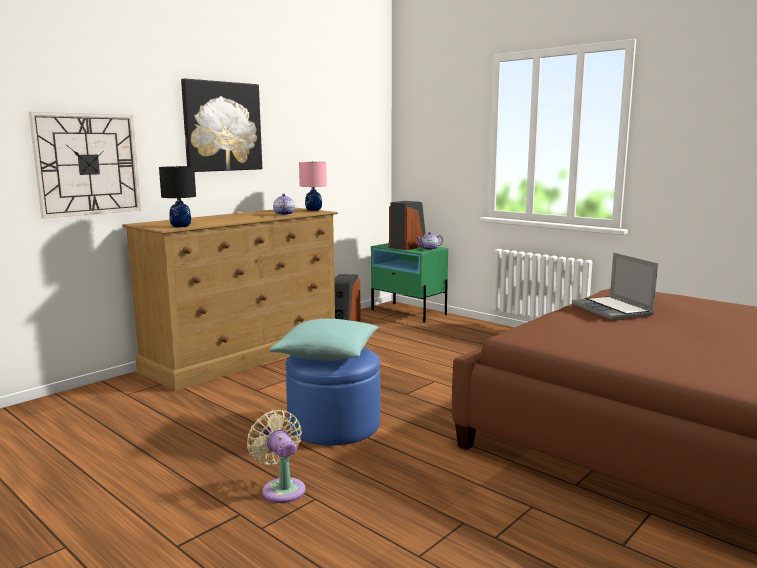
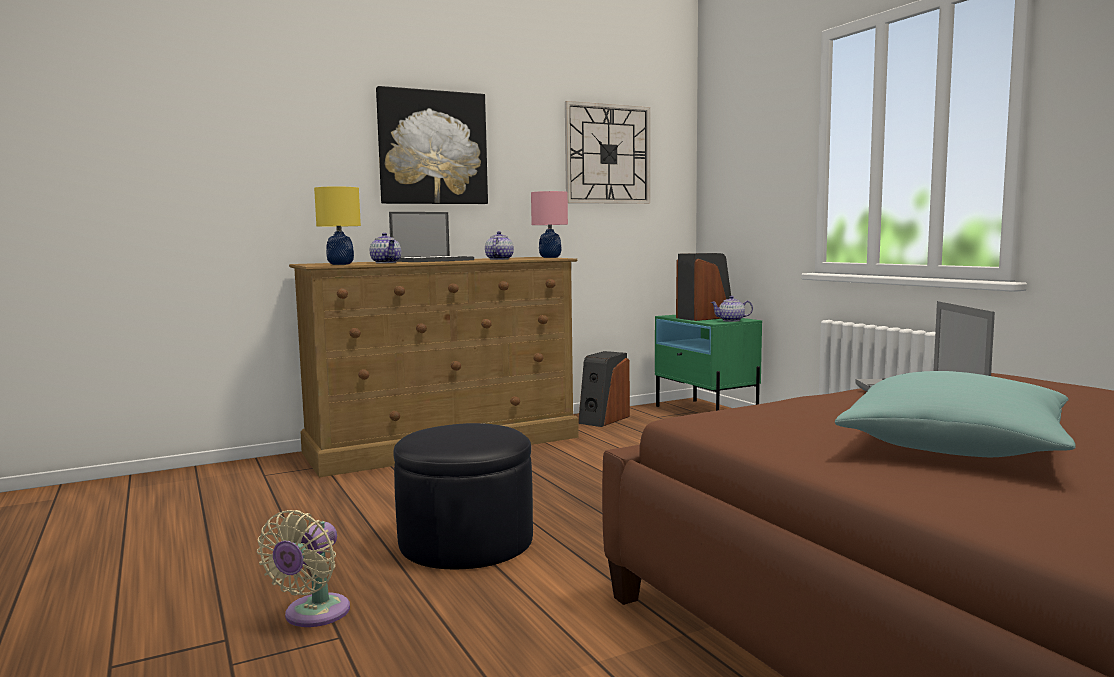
camera: 20 degrees right, 5 degrees down
(87, 164) = (248, 189): wall clock -> wall clock (607, 154)
(180, 226) = (341, 264): black table lamp -> yellow table lamp
(208, 222) = (386, 262): none -> teapot
(235, 217) = (433, 260): none -> laptop
(282, 488) = (313, 615): beige fan -> beige fan turned 150 degrees counterclockwise
(327, 355) = (452, 435): turquoise pillow -> turquoise pillow (954, 447)
(334, 424) = (466, 541): blue ottoman -> black ottoman

